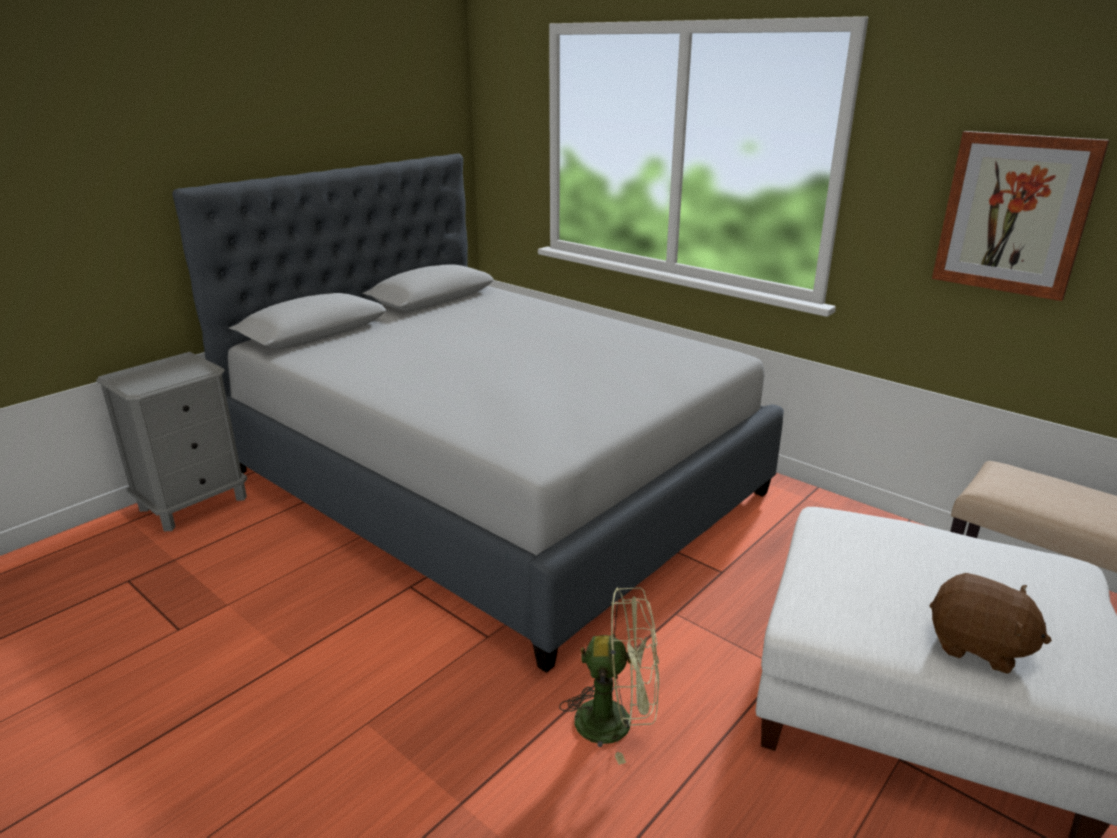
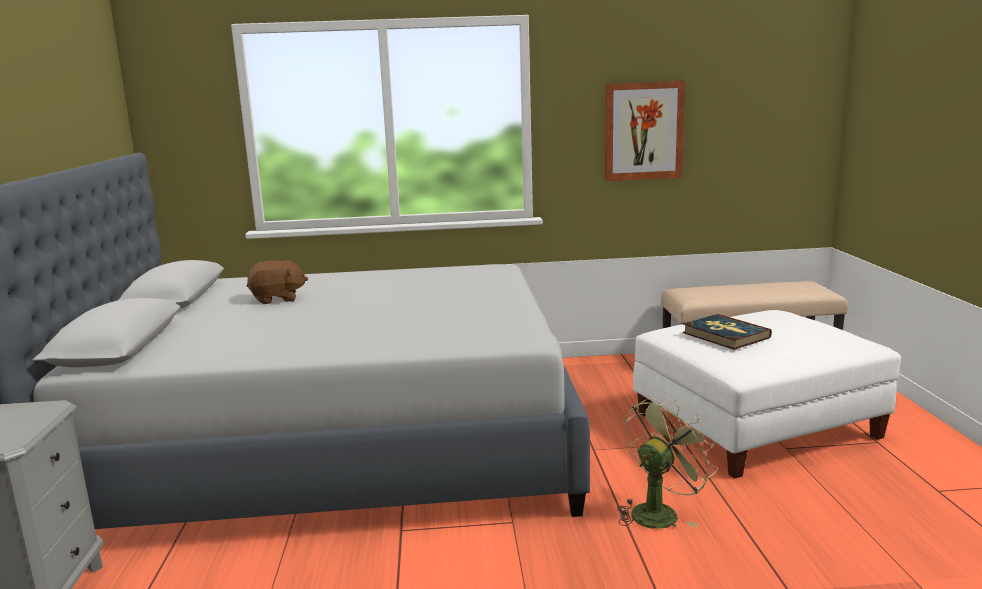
camera: 45 degrees left, 10 degrees down
(890, 561) = (725, 335): none -> book
(977, 646) = (810, 348): brown plush toy -> brown plush toy (277, 299)

